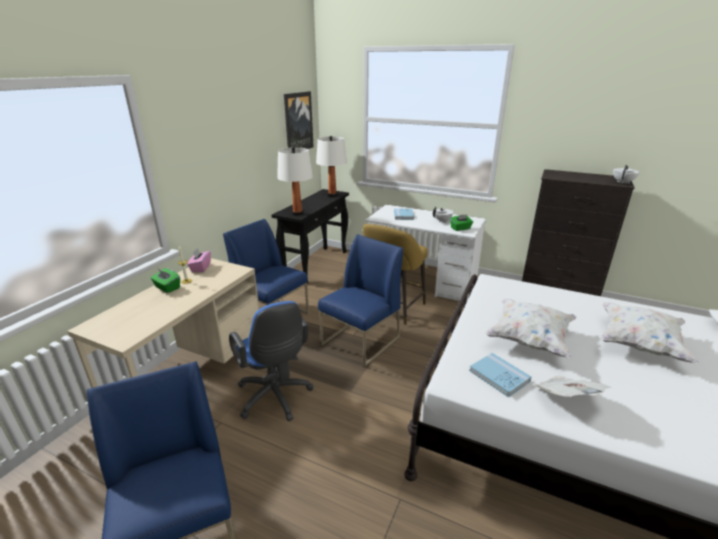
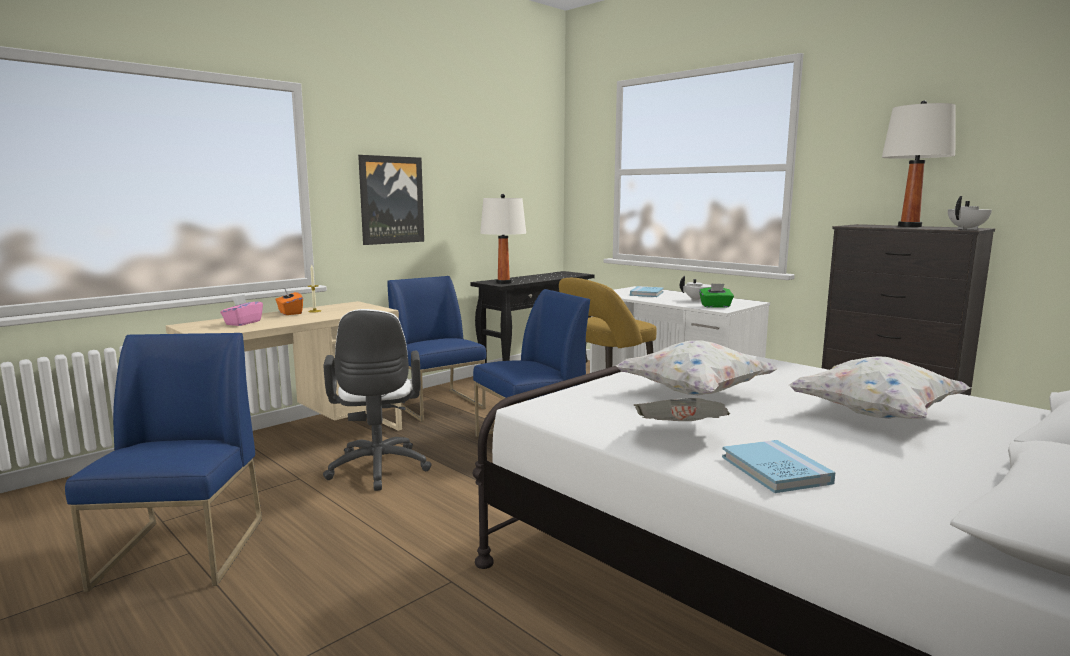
camera: 20 degrees right, 15 degrees down
(167, 288) = (289, 313): green tissue box -> orange tissue box
(200, 268) = (341, 305): pink tissue box -> pink tissue box (243, 323)
(275, 398) = (378, 470): blue office chair -> white office chair
(298, 122) = (527, 175): picture -> picture (391, 200)
(332, 195) = (569, 274): white table lamp -> white table lamp (909, 226)
(499, 376) = (606, 411): blue book -> blue book (775, 470)

